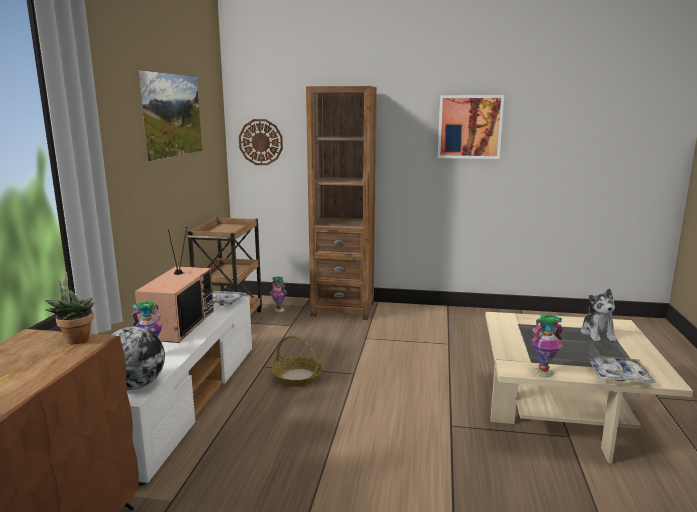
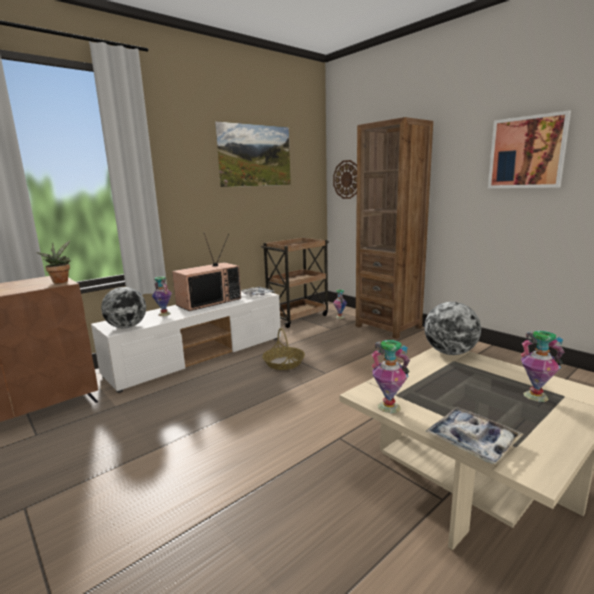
camera: 40 degrees right, 0 degrees up
(505, 318) = (450, 352): none -> globe
(598, 334) = (536, 396): plush toy -> vase

